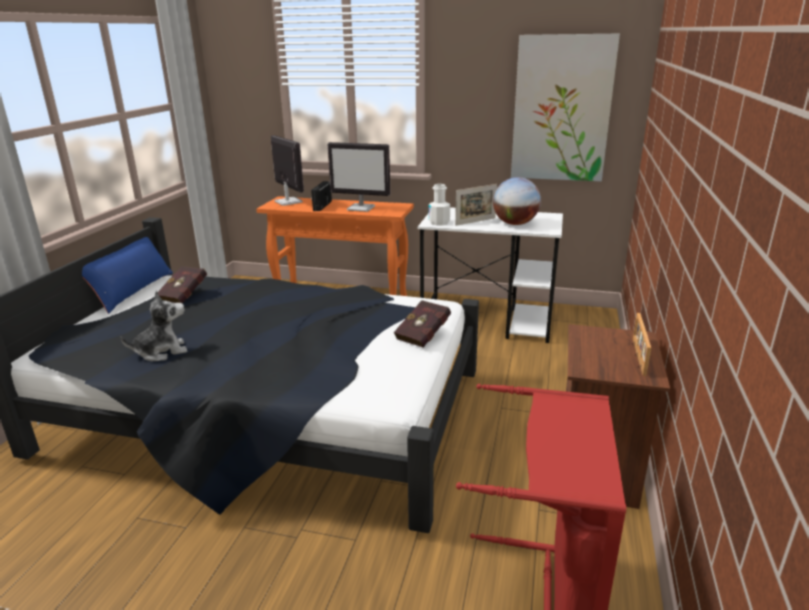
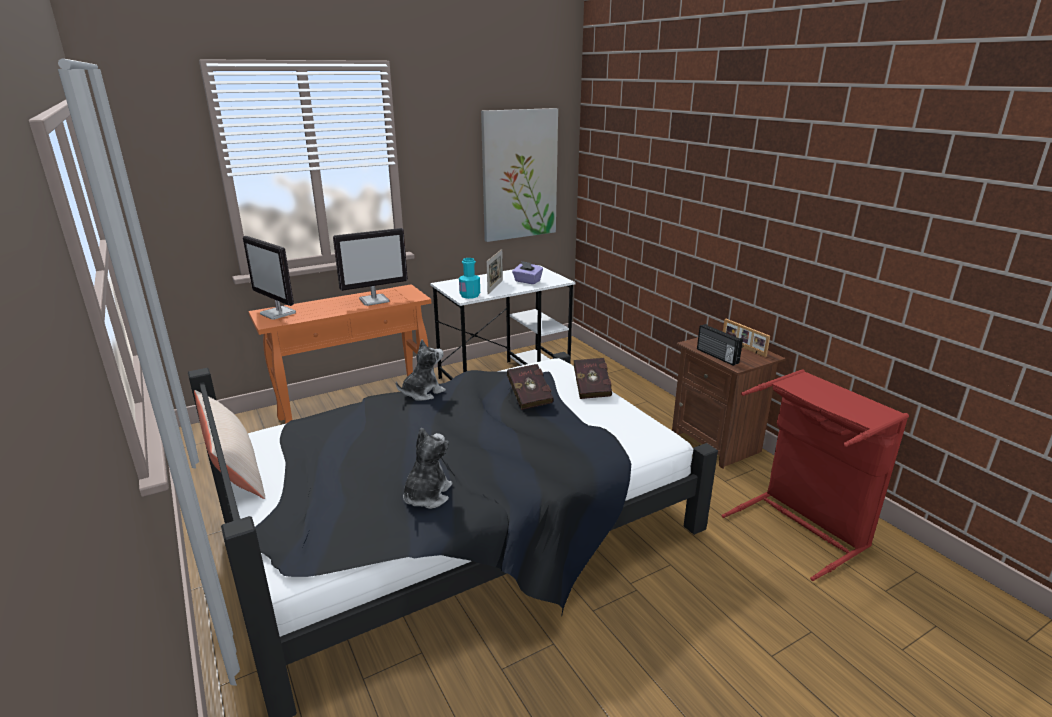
camera: 45 degrees left, 0 degrees up
(132, 291) = (234, 468): blue pillow -> beige pillow
(186, 295) = (324, 443): red book -> red book (529, 397)
(288, 202) = (278, 313): monitor -> monitor turned 150 degrees counterclockwise
(299, 288) = (422, 393): none -> plush toy
(321, 206) = (328, 308): radio -> radio (716, 356)
(439, 222) = (470, 295): white bottle -> turquoise bottle
(515, 224) = (527, 281): globe -> purple tissue box

